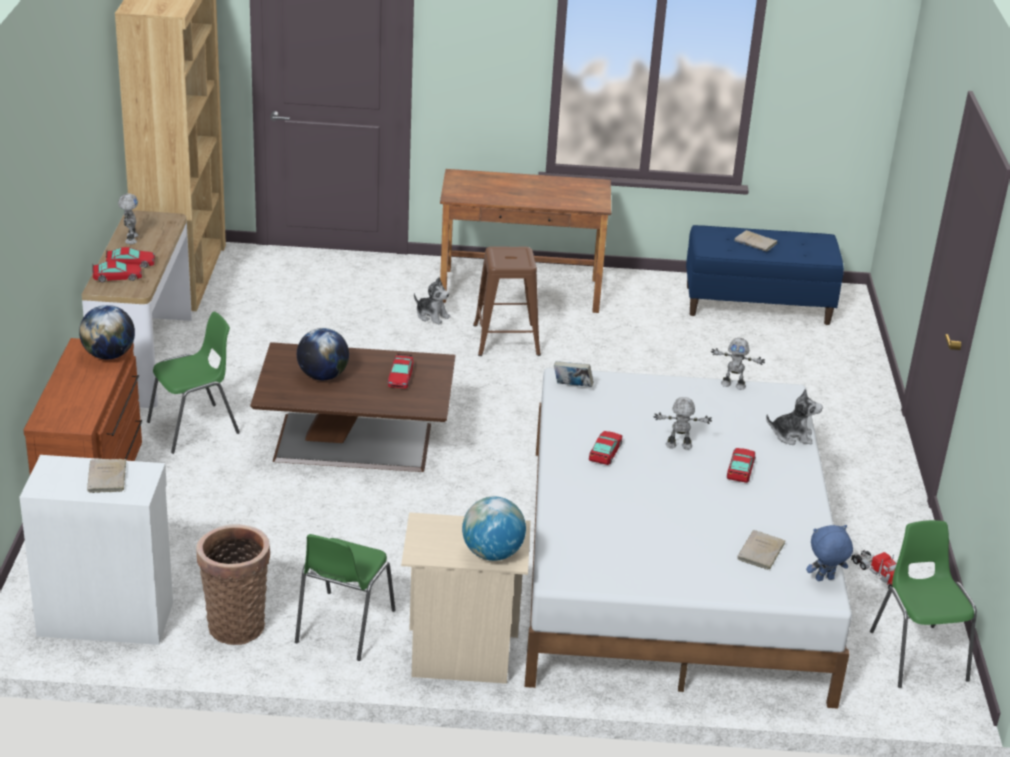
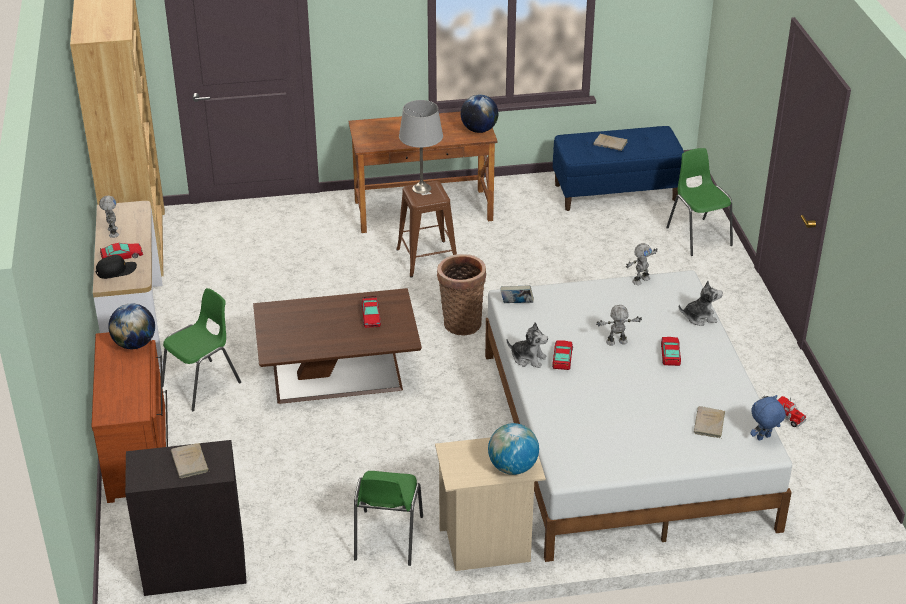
camera: 10 degrees left, 5 degrees up
(105, 617) = (194, 568): white cabinet -> black cabinet
(117, 277) = (116, 271): toy car -> black cap
(236, 623) = (301, 553): basket -> basket (461, 322)
(323, 376) = (308, 327): globe -> globe (479, 130)
(432, 316) = (360, 247): plush toy -> plush toy (528, 358)
(507, 251) = (421, 188): none -> grey table lamp
(733, 385) = (640, 280): toy robot -> toy robot turned 45 degrees counterclockwise
(917, 655) = (828, 476): green chair -> green chair (698, 236)

